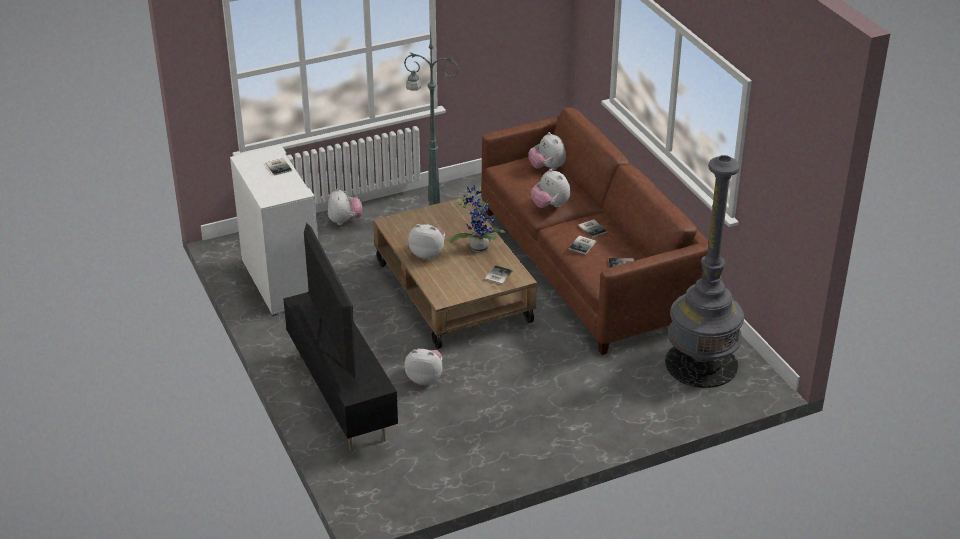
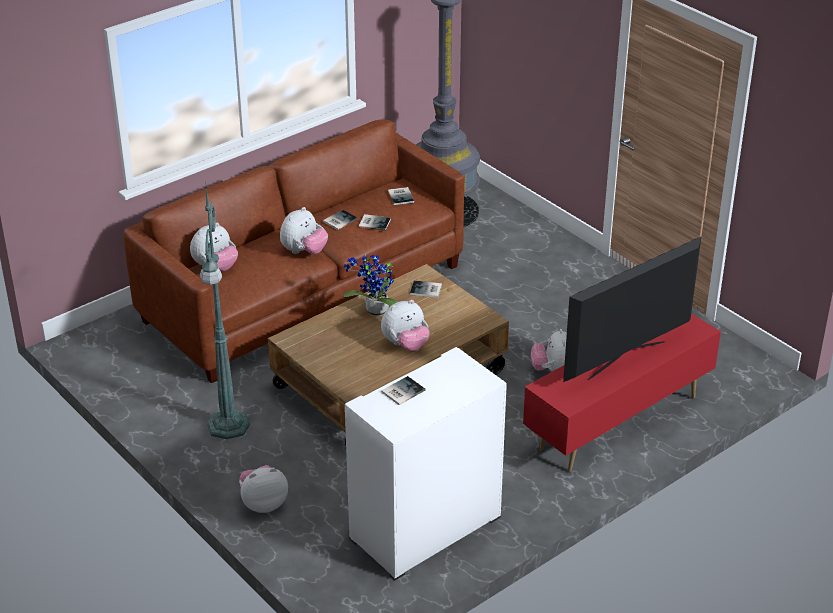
camera: 105 degrees left, 0 degrees up
(342, 398) = (617, 423): black tv stand -> red tv stand
(428, 254) = (405, 345): plush toy -> plush toy turned 120 degrees counterclockwise

